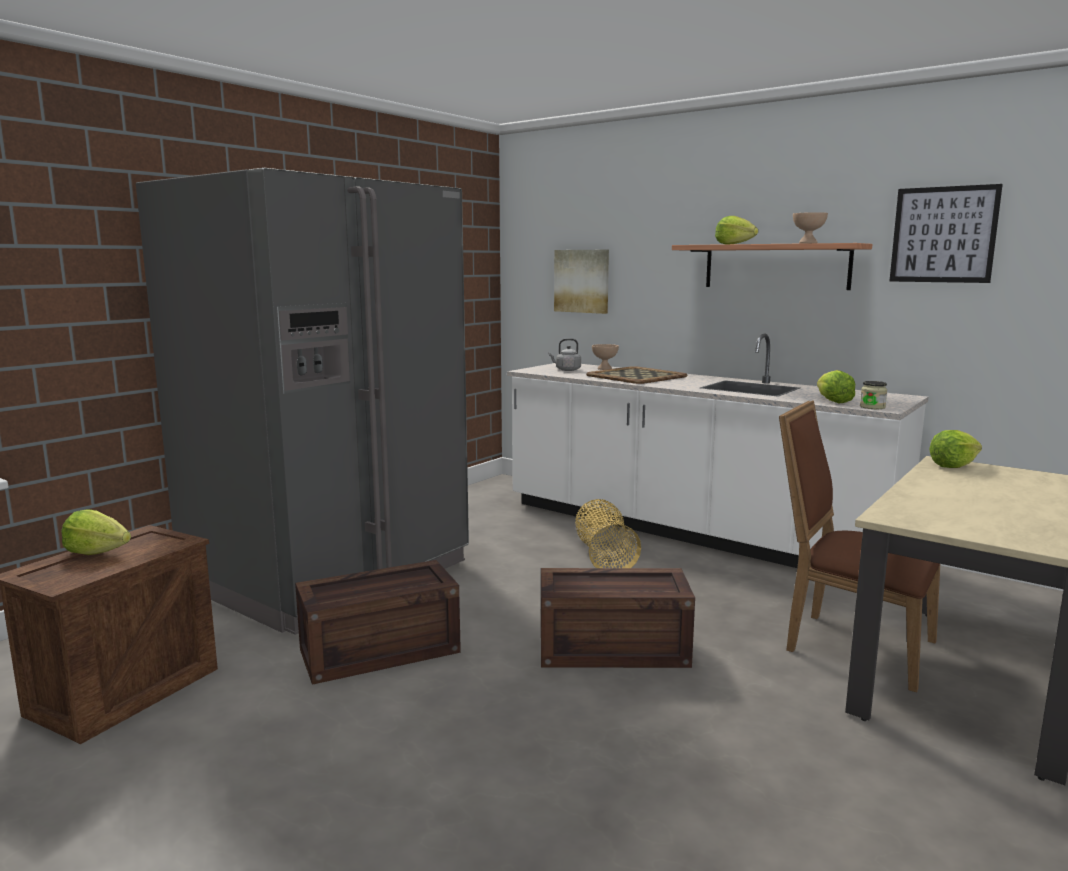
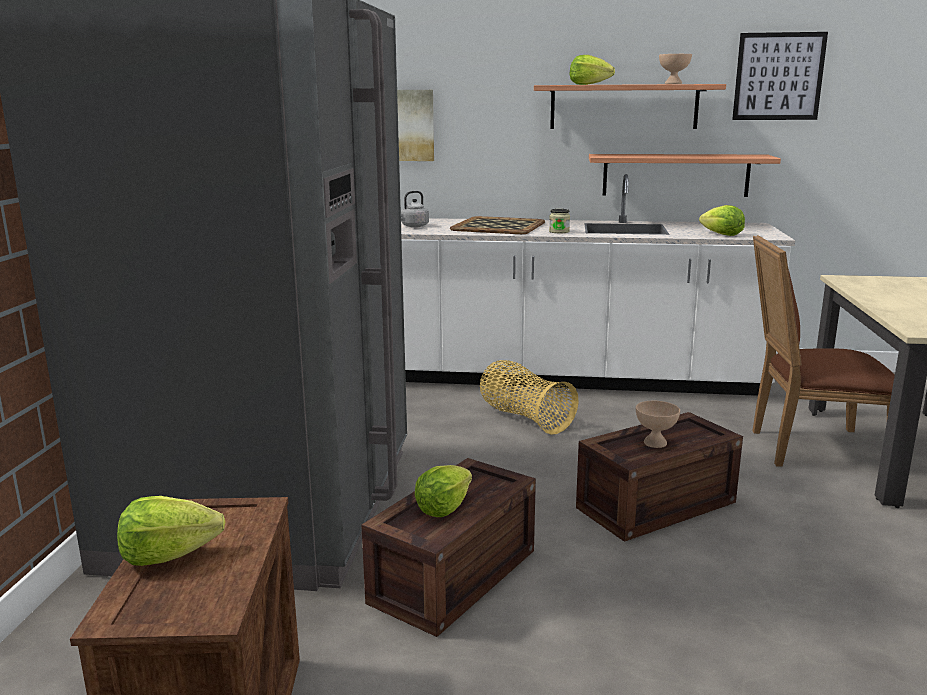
camera: 30 degrees left, 5 degrees up
(605, 369) = (446, 221): beige bowl -> beige bowl (656, 443)
(828, 338) = (675, 175): none -> shelf
(872, 407) = (762, 236): jar -> jar (559, 231)
(953, 466) = (856, 280): lettuce -> lettuce (444, 508)

